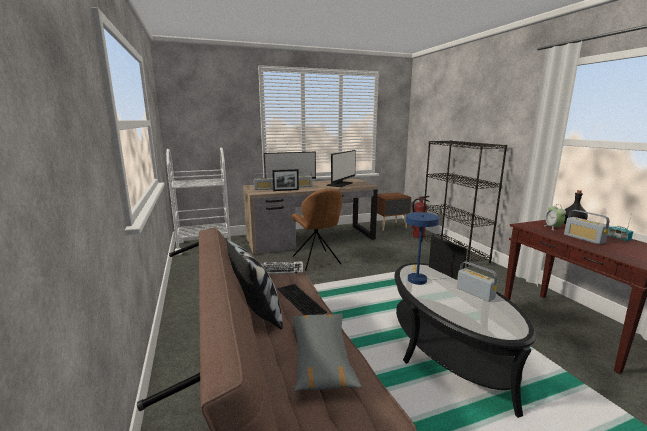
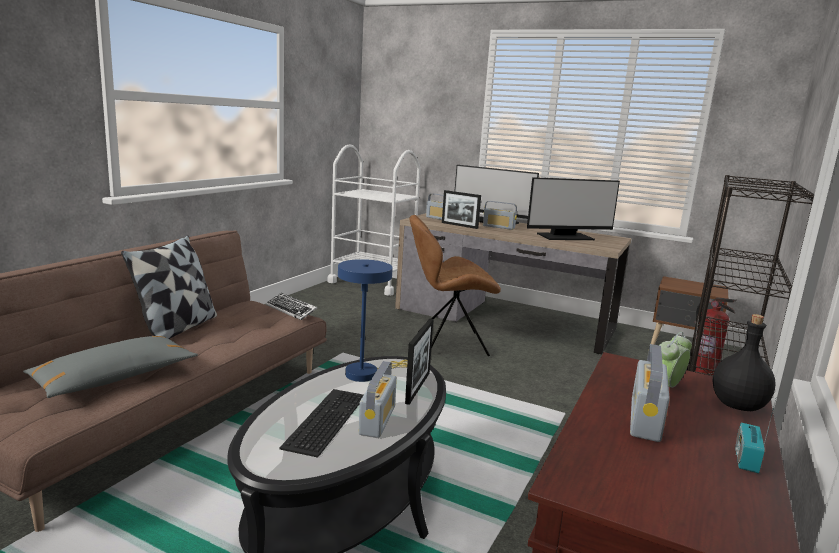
camera: 45 degrees right, 0 degrees up
(299, 300) = (228, 336): keyboard -> keyboard (324, 419)
(317, 261) = (448, 344): brown chair -> brown chair turned 60 degrees clockwise

